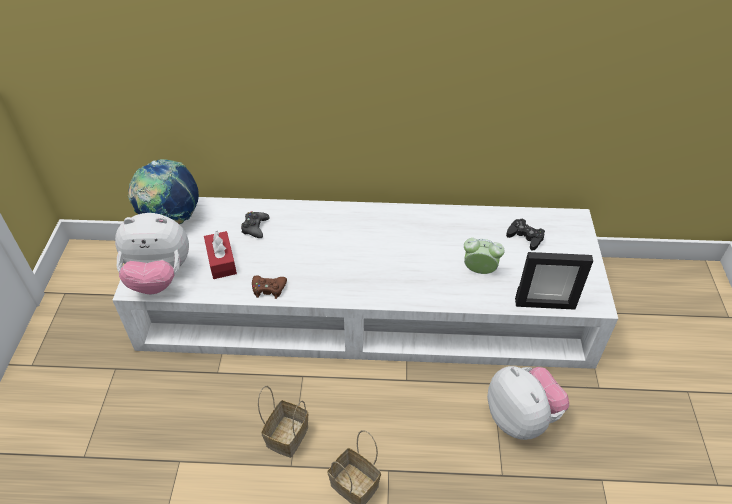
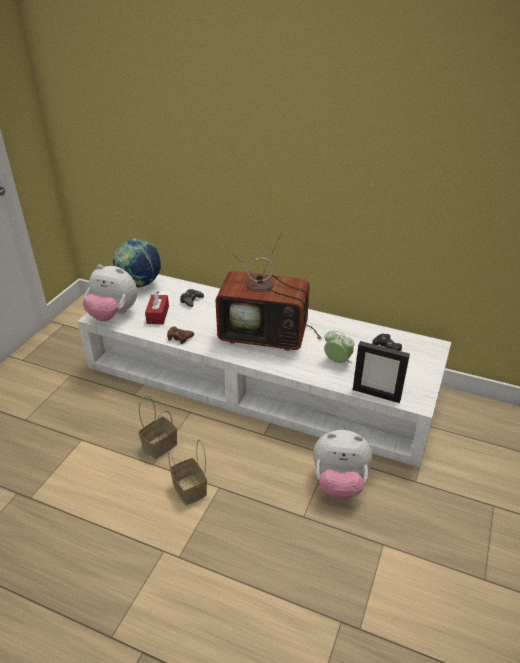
camera: 20 degrees right, 10 degrees down
(377, 254) = (266, 334): none -> television
(521, 417) = (339, 483): plush toy -> plush toy turned 105 degrees clockwise

